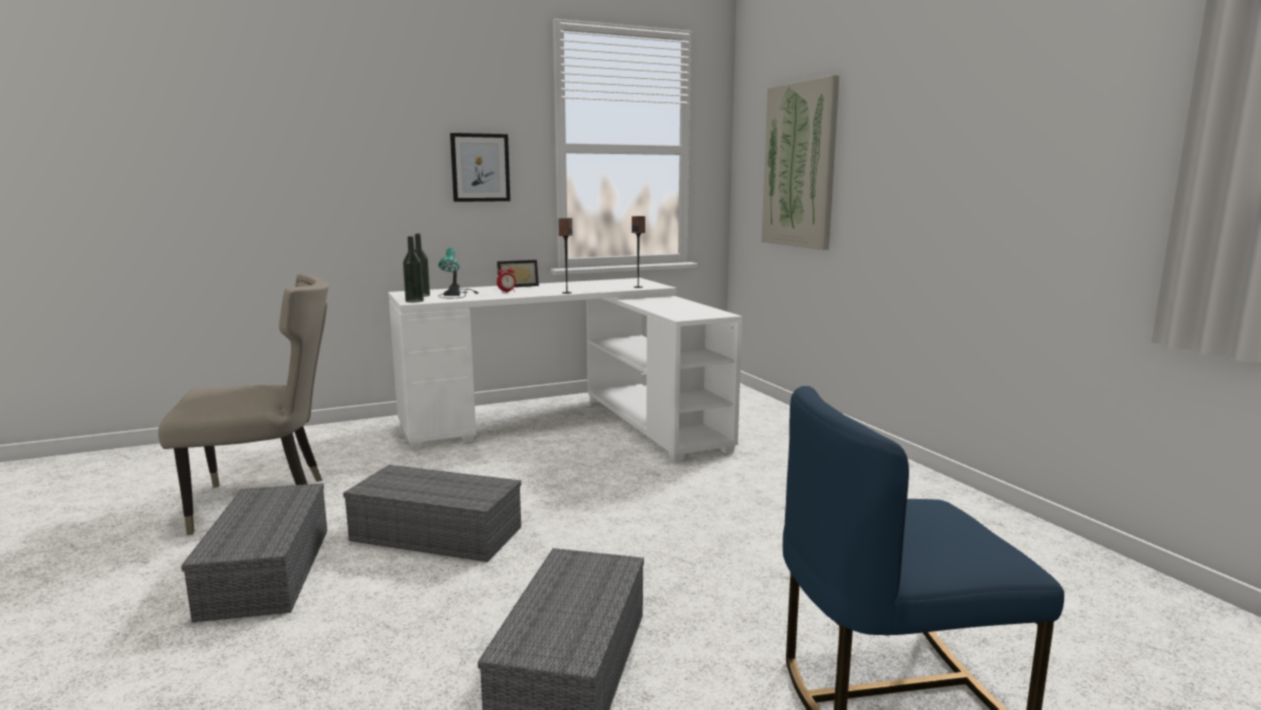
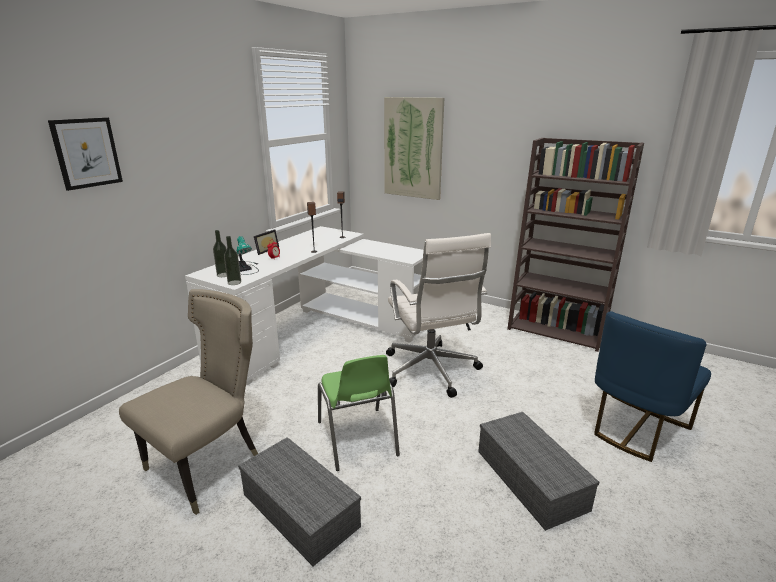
camera: 35 degrees left, 10 degrees up
(433, 534) = (357, 439): grey storage box -> green chair
(480, 167) = (220, 166): picture -> picture (87, 153)
(648, 500) = (431, 371): none -> white office chair
(970, 512) = (557, 330): none -> brown bookcase

